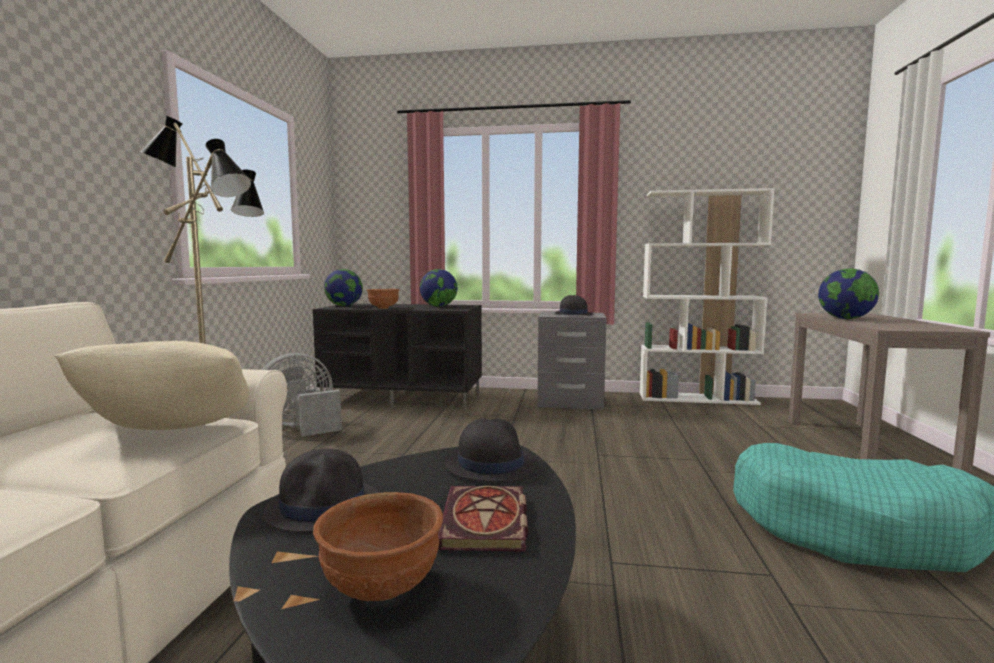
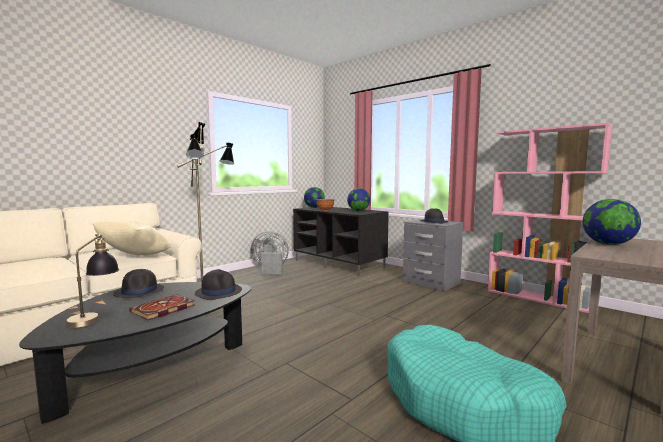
camera: 35 degrees right, 0 degrees up
(380, 589) = (95, 316): brown bowl -> table lamp
(698, 398) = (538, 298): white bookcase -> pink bookcase

